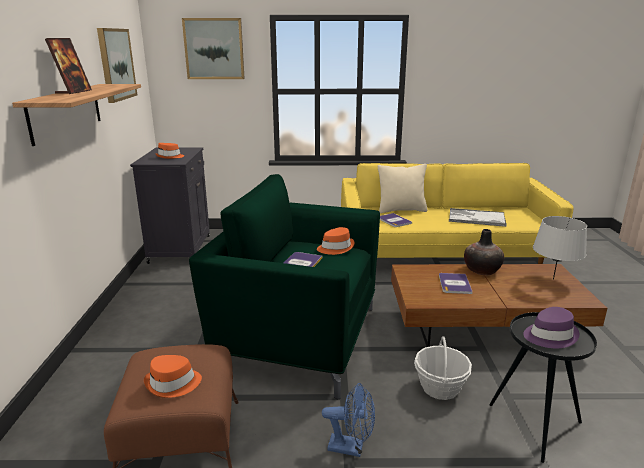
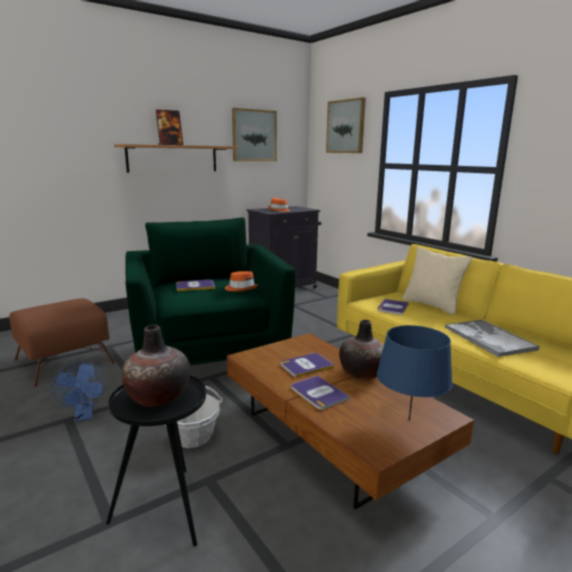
camera: 55 degrees right, 5 degrees down
(173, 384) = (45, 310): orange hat -> none
(502, 293) = (318, 393): none -> book
(549, 335) = (158, 396): purple hat -> vase
(553, 279) = (409, 419): grey table lamp -> blue table lamp

